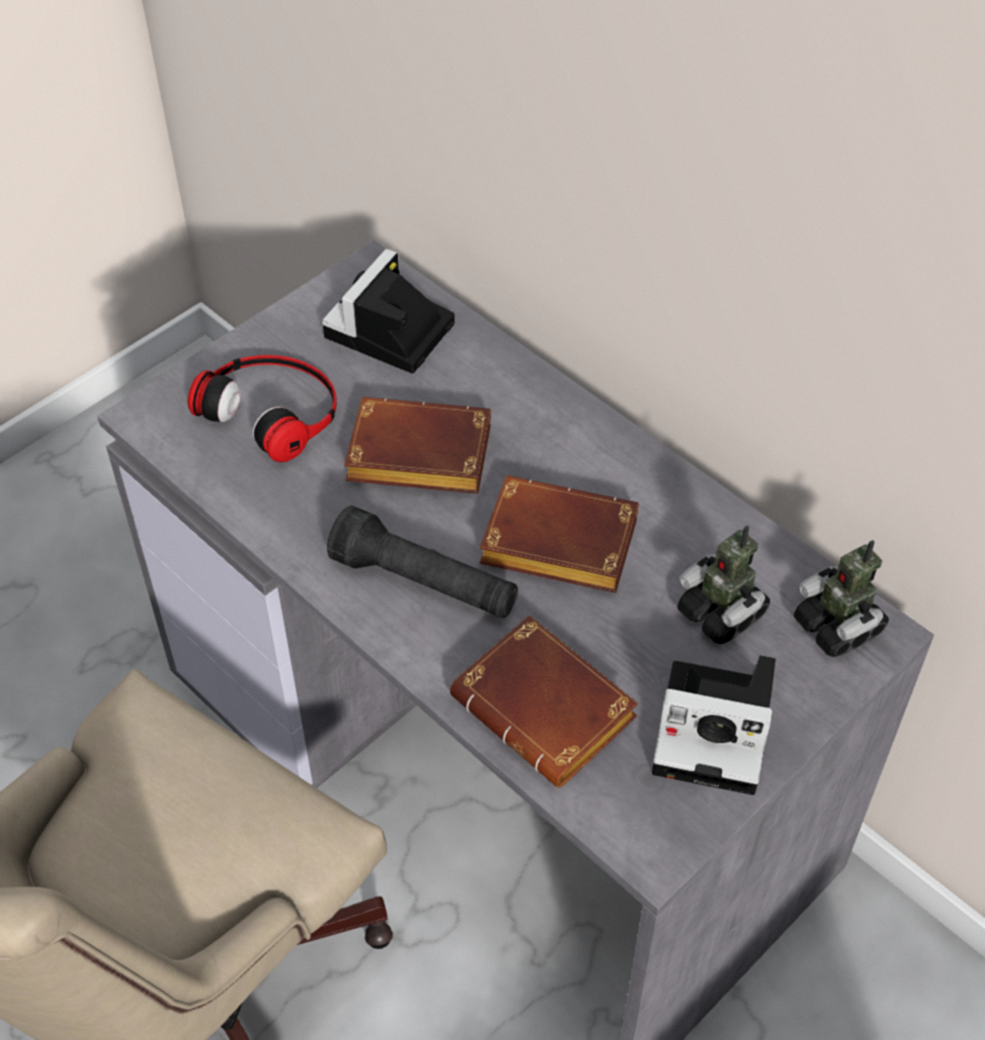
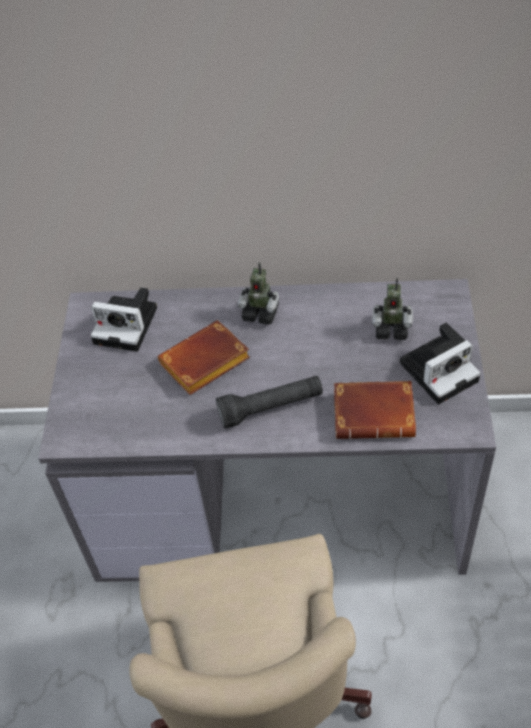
camera: 40 degrees left, 0 degrees up
(273, 409) = (118, 393): headphones -> none
(388, 333) = (128, 325): camera -> camera turned 60 degrees counterclockwise
(554, 545) = (301, 354): brown book -> none
(838, 627) = (435, 301): toy robot -> toy robot (261, 313)

